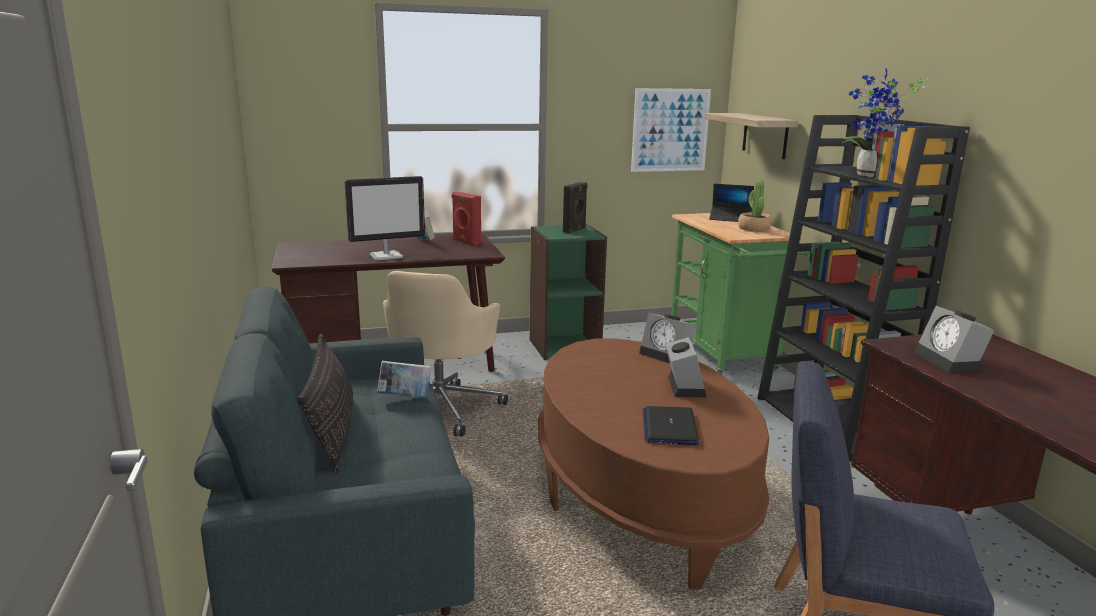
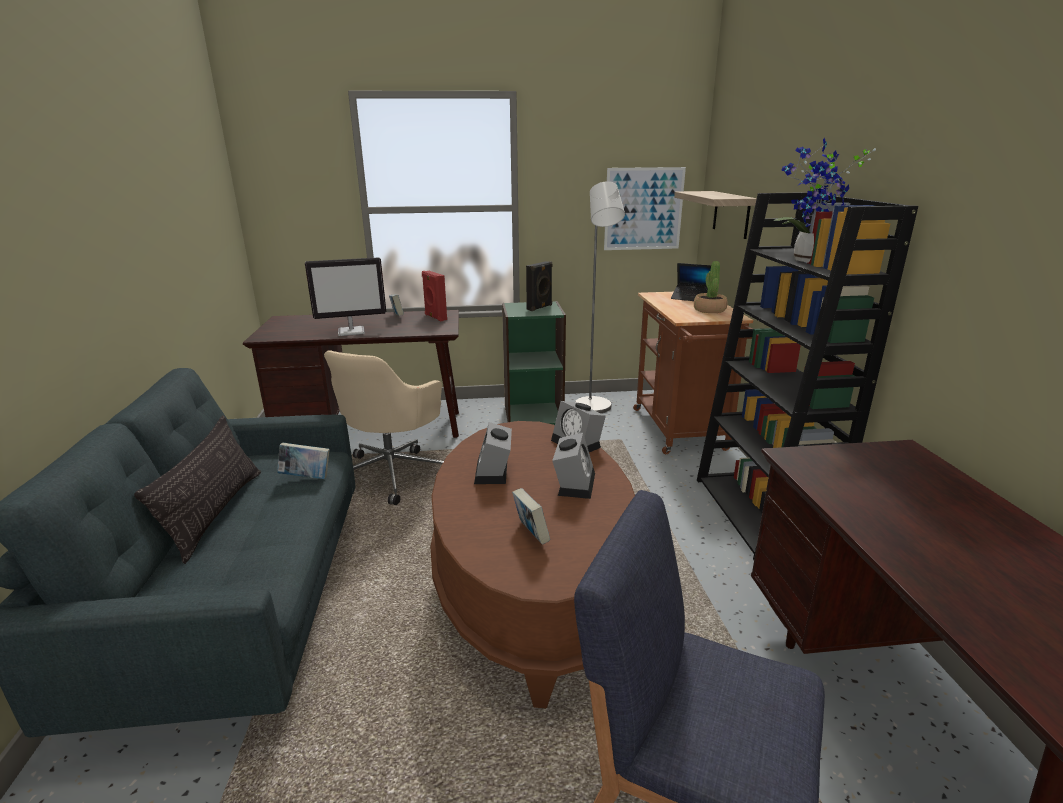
camera: 10 degrees right, 5 degrees up
(627, 339) = (595, 409): none -> grey floor lamp
(669, 427) = (530, 534): laptop -> book
(725, 357) = (682, 432): green cart -> brown cart
(950, 361) = (854, 485): alarm clock -> alarm clock (494, 472)

